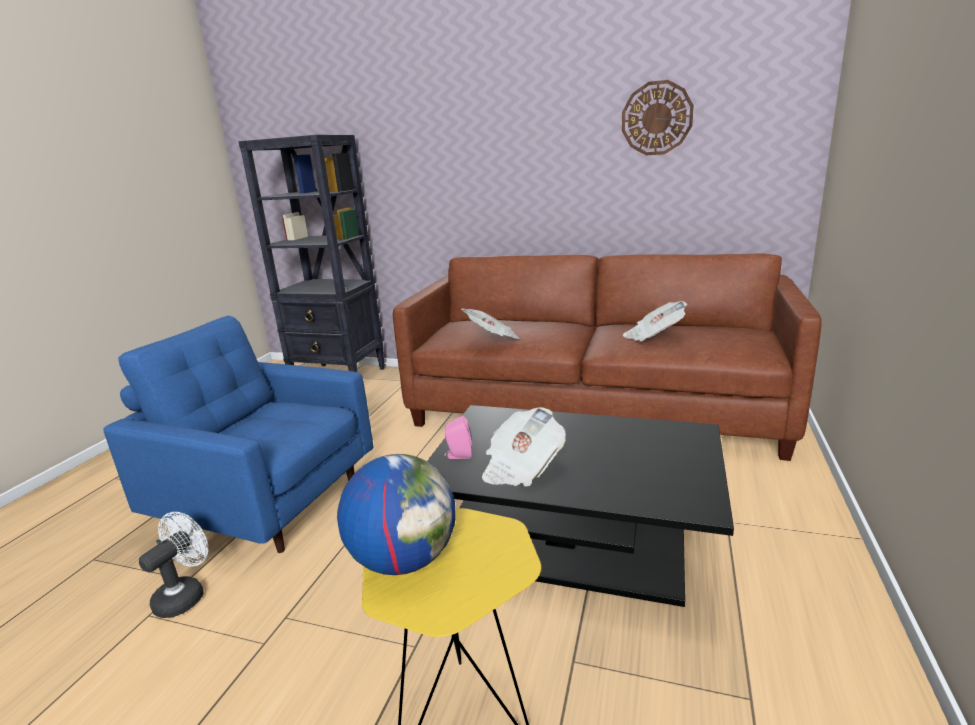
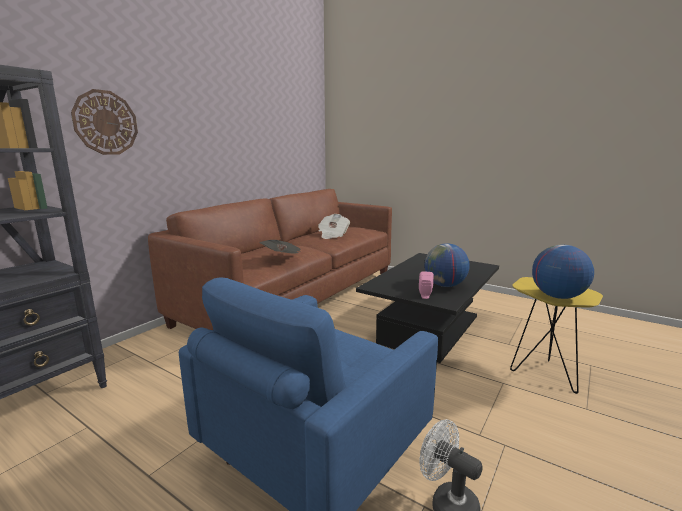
camera: 75 degrees left, 5 degrees down
(521, 467) = (445, 285): newspaper -> globe
(656, 118) = (269, 113): wall clock -> wall clock (105, 122)

